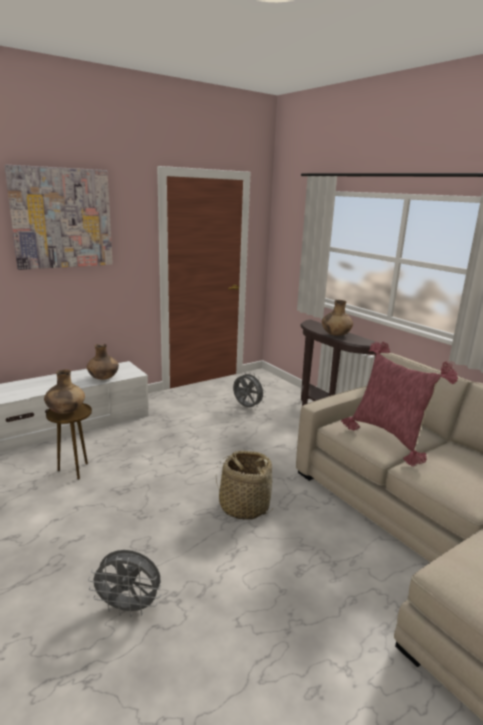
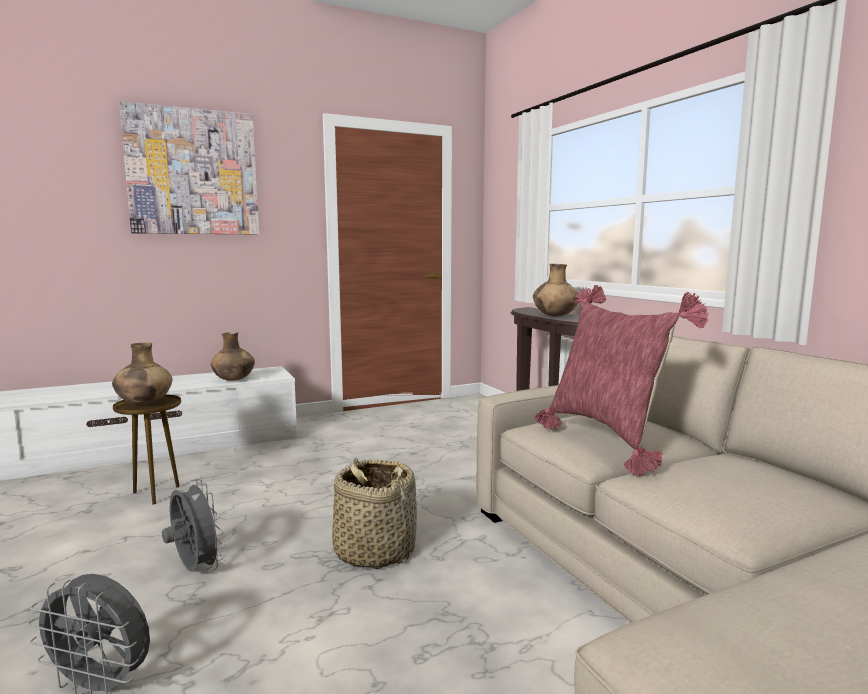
camera: 10 degrees right, 10 degrees down
(246, 407) = (438, 433): grey fan -> grey fan (195, 569)

